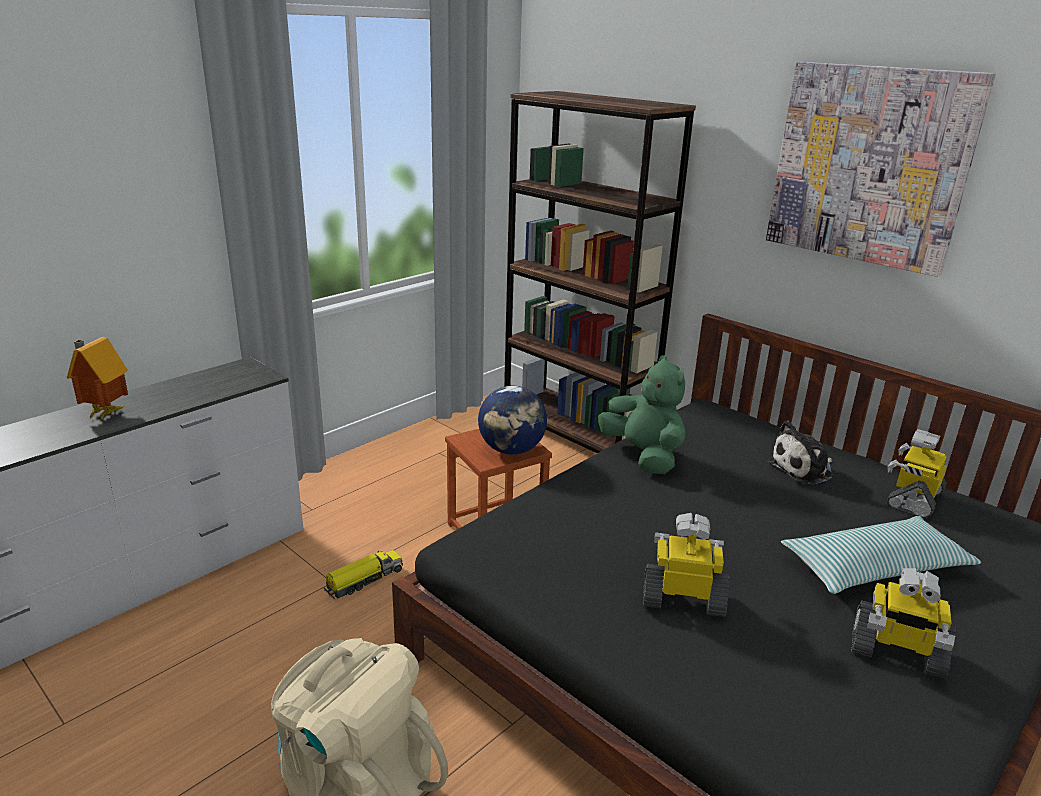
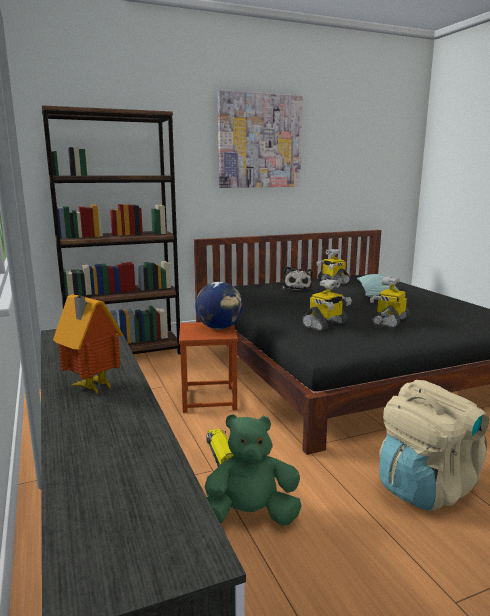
camera: 65 degrees left, 10 degrees down
(643, 455) = (257, 306): green plush toy -> green plush toy (250, 516)
(896, 652) = (432, 303): toy robot -> toy robot (325, 325)

